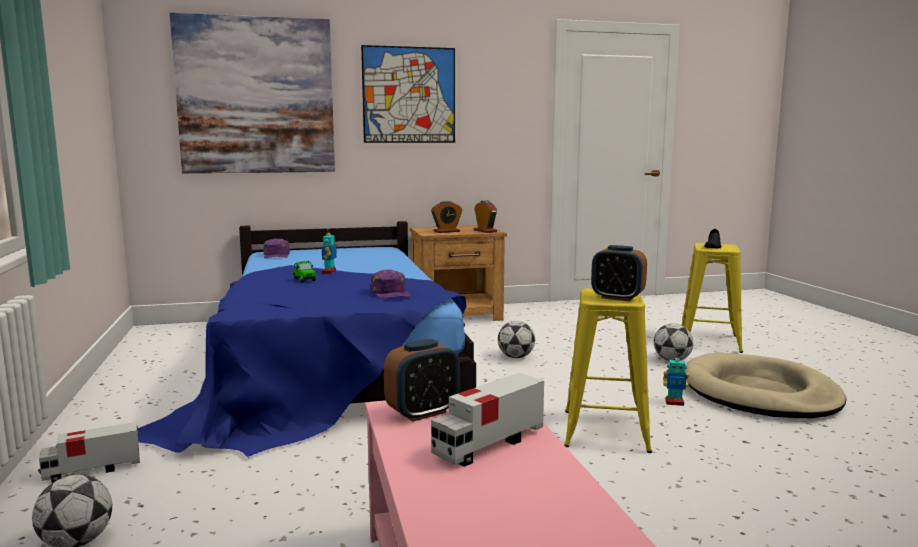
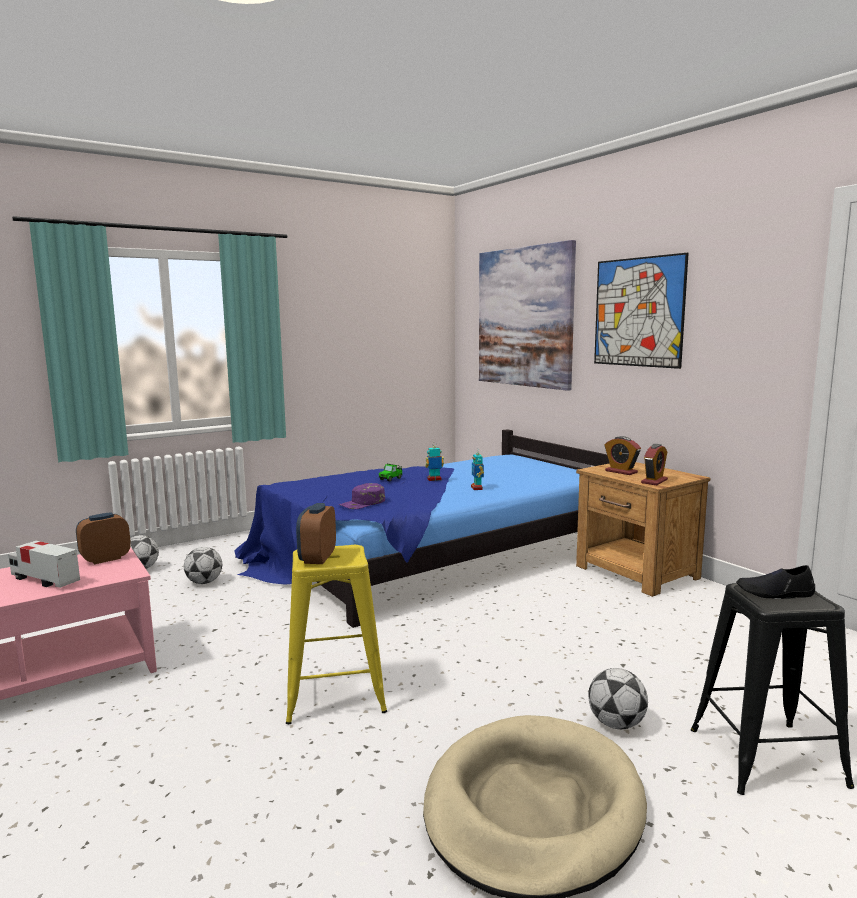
camera: 70 degrees right, 0 degrees up
(92, 470) = (219, 549): toy truck -> none
(276, 255) = (492, 459): purple cap -> none
(423, 413) = (105, 559): alarm clock -> alarm clock turned 105 degrees clockwise
(516, 357) = (520, 623): football -> football (204, 582)
(674, 402) = (442, 733): toy robot -> toy robot (477, 488)
(709, 341) = (766, 757): yellow stool -> black stool

